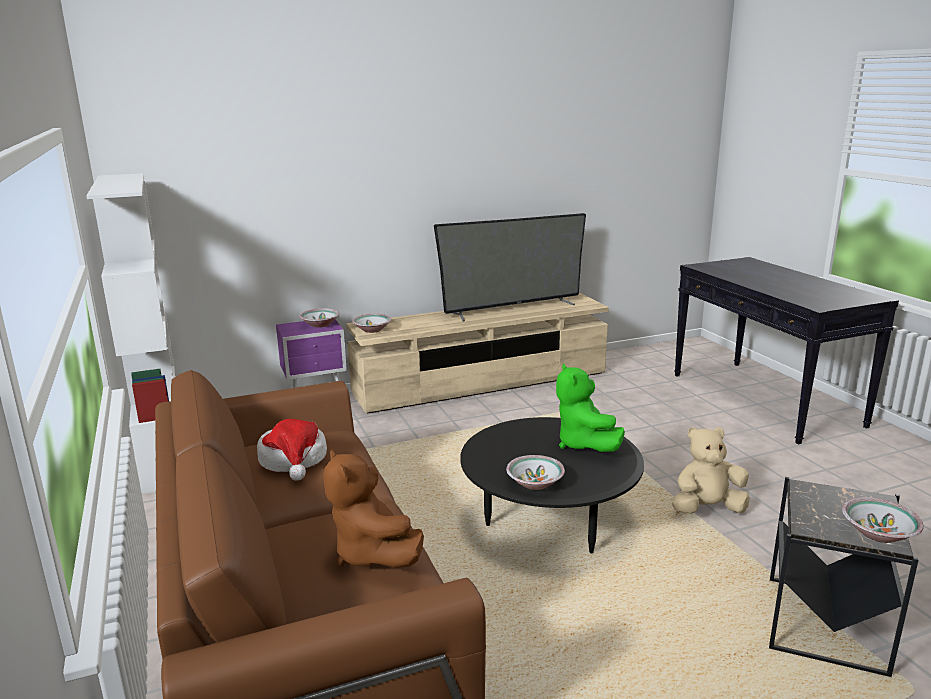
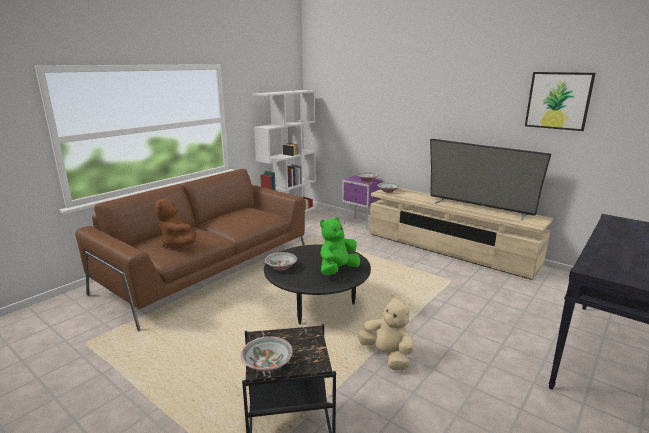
camera: 60 degrees right, 0 degrees up
(293, 460) = (239, 214): hat -> none
(372, 554) = (178, 243): brown plush toy -> brown plush toy turned 60 degrees counterclockwise
(568, 147) = (558, 100): none -> picture

